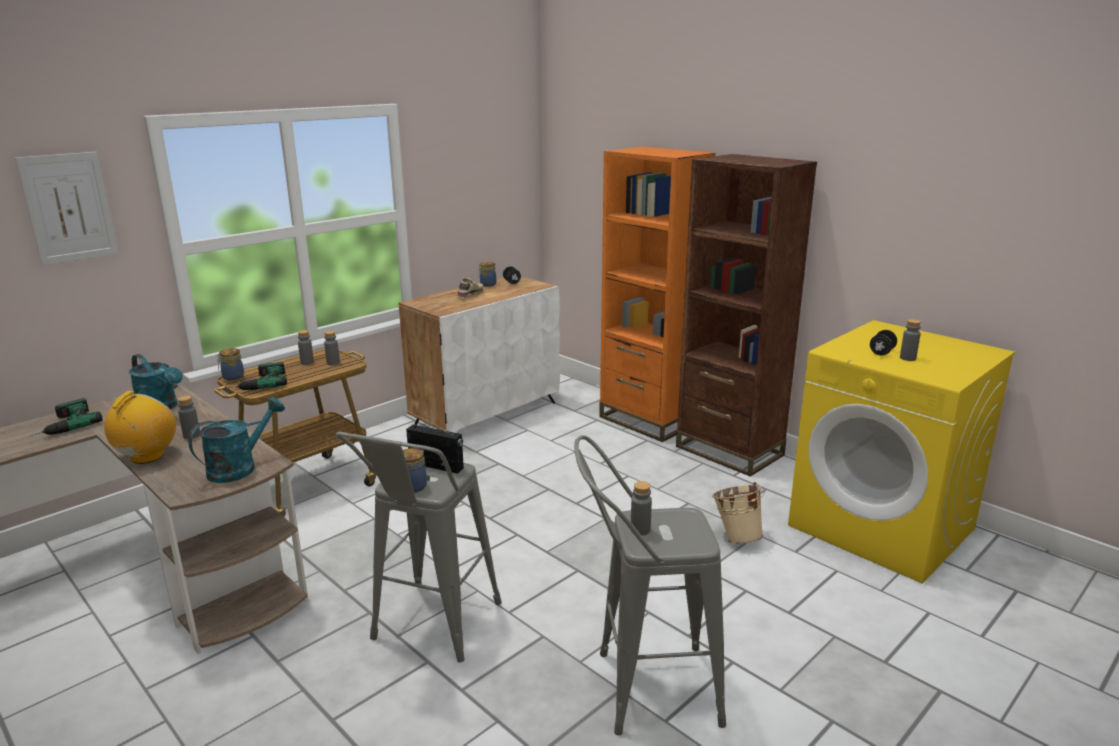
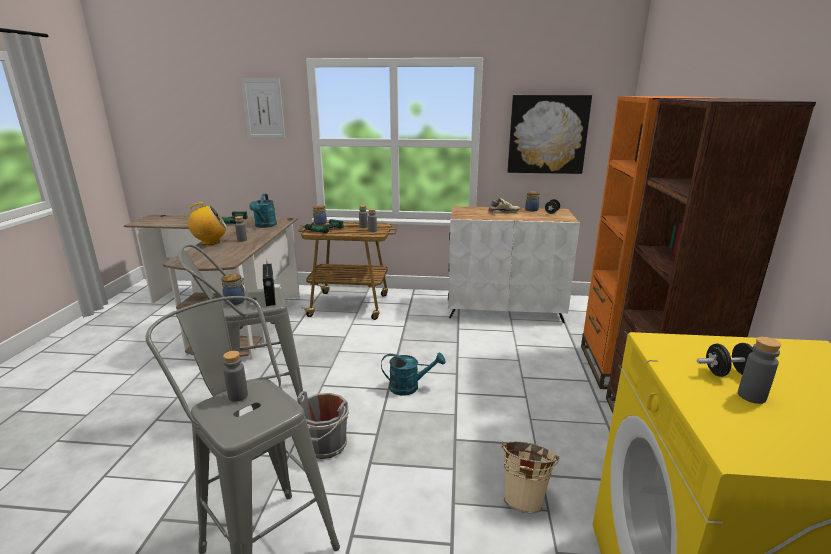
camera: 50 degrees right, 0 degrees up
(239, 467) = (216, 260): turquoise watering can -> turquoise watering can (409, 387)
(473, 191) = (547, 134): none -> picture
(556, 607) = (325, 446): none -> grey bucket

